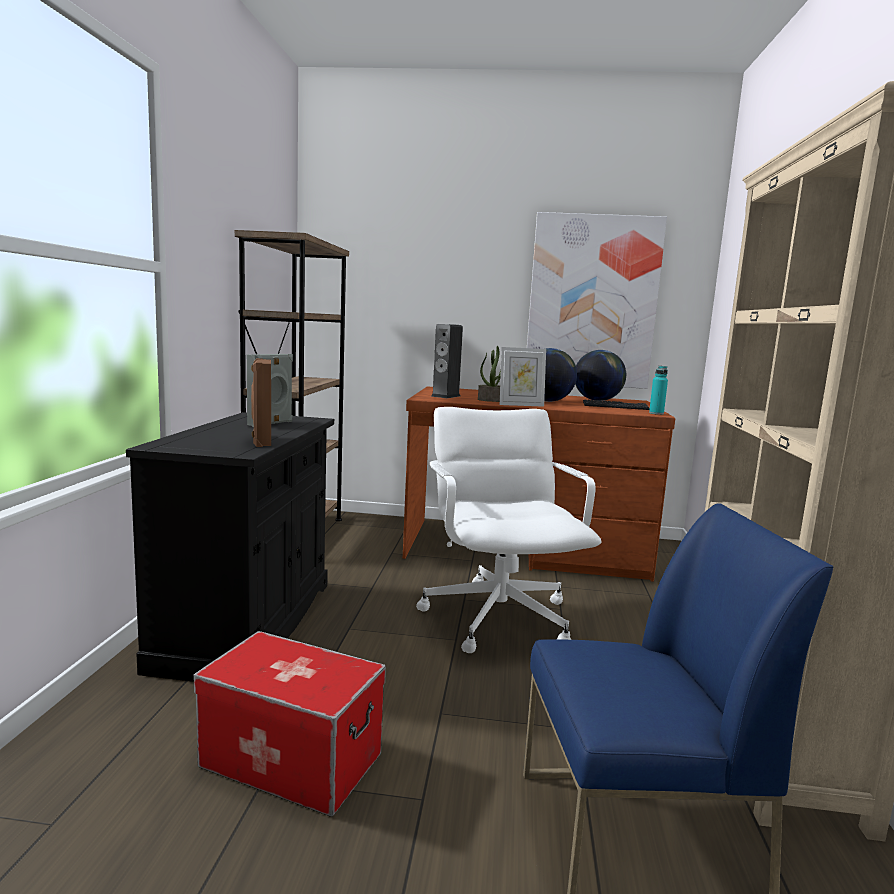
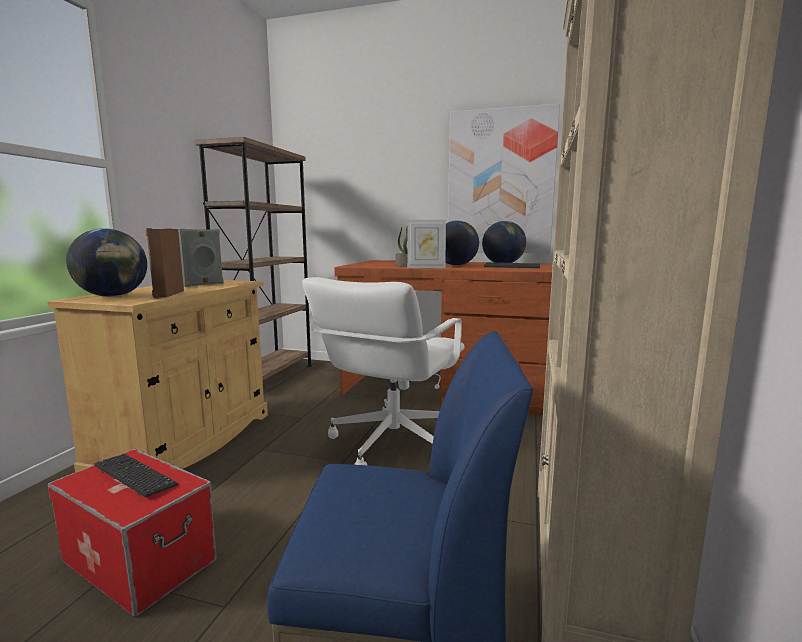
camera: 10 degrees right, 0 degrees up
(196, 442) = (113, 296): none -> globe
(247, 623) = (187, 443): black cabinet -> beige cabinet
(293, 663) = (135, 476): none -> keyboard
(445, 396) = (372, 264): speaker -> none
(498, 617) = (391, 443): white office chair -> white office chair turned 150 degrees counterclockwise
(656, 413) = (542, 270): turquoise bottle -> none

